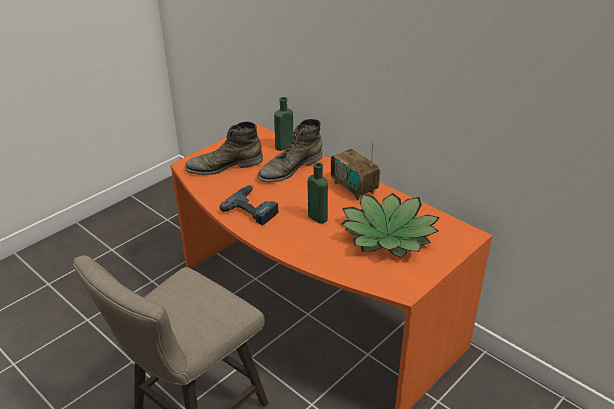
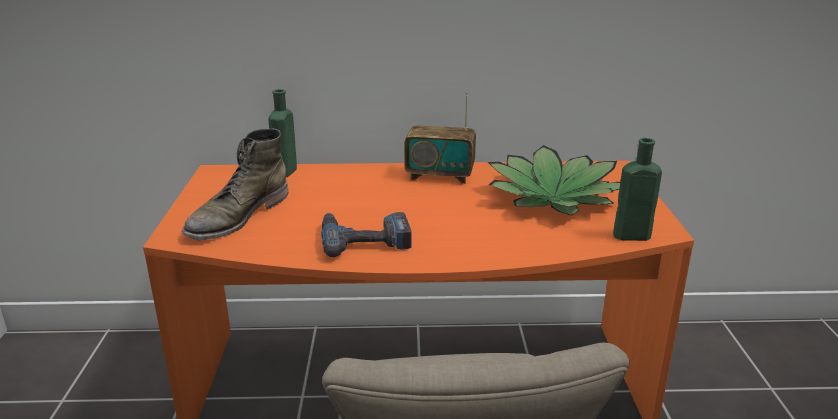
camera: 45 degrees left, 10 degrees down
(290, 168) = (333, 187): green boot -> none
(316, 216) = (453, 214): green bottle -> green bottle (629, 236)

